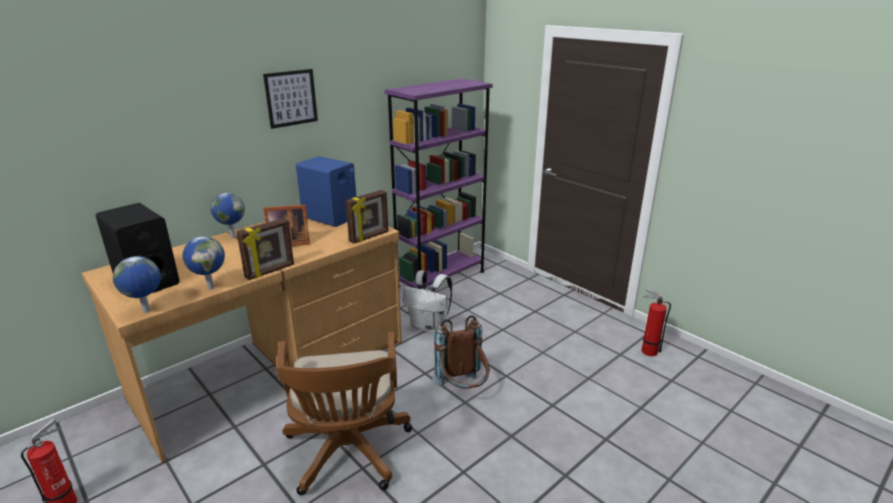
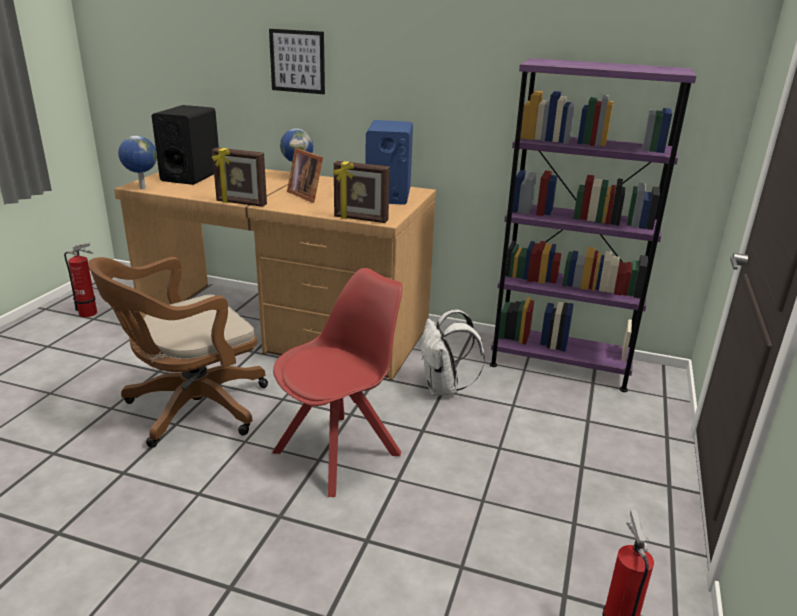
camera: 60 degrees right, 0 degrees up
(211, 287) = (194, 194): globe -> none
(291, 98) = (400, 45): picture -> picture (297, 61)
(463, 390) = (340, 451): brown backpack -> red chair

